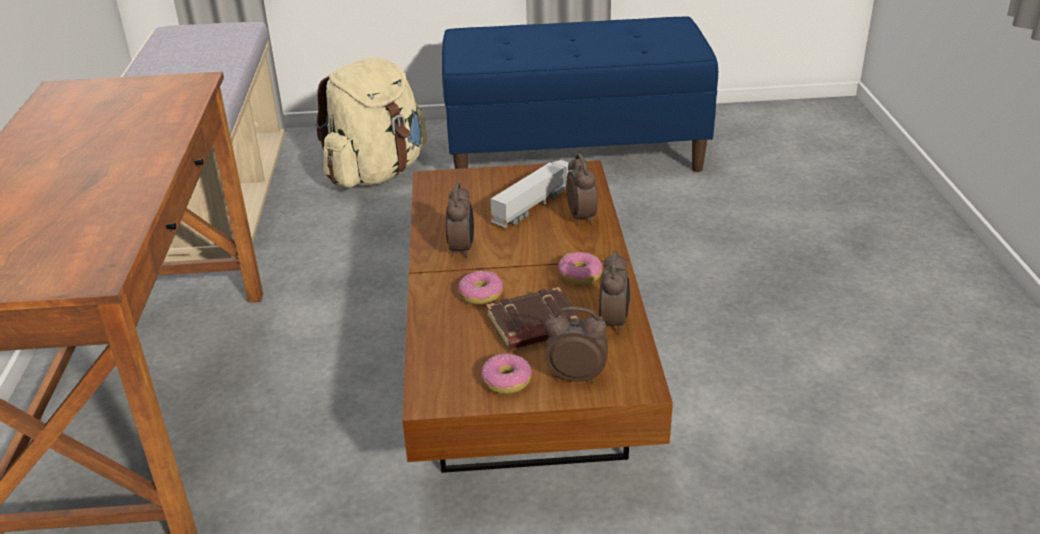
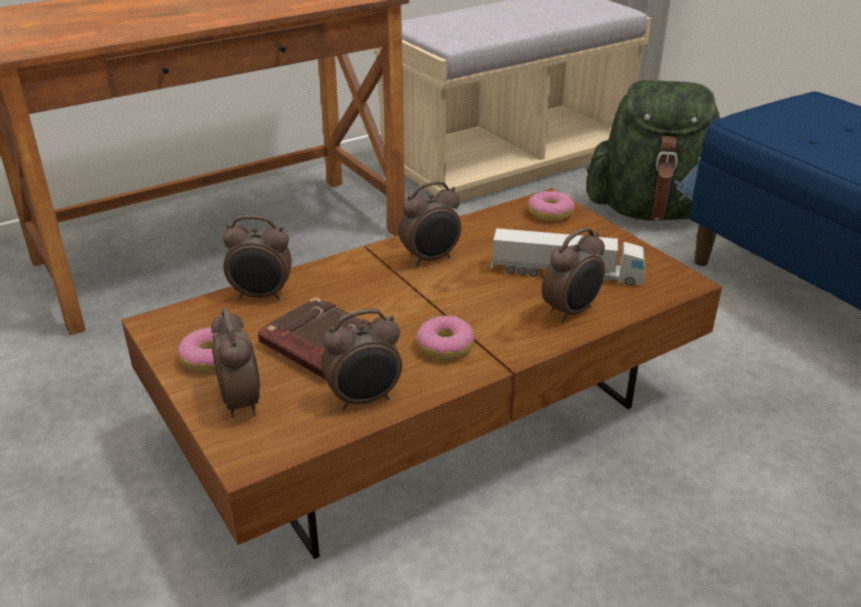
camera: 60 degrees right, 0 degrees up
(377, 173) = (653, 211): beige backpack -> green backpack
(438, 338) = (261, 296): none -> alarm clock
(481, 294) = (355, 295): donut -> donut (550, 213)

